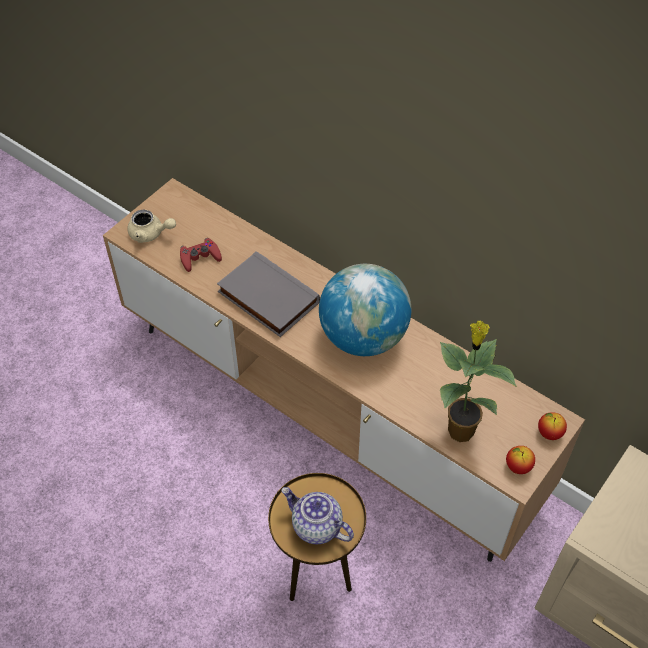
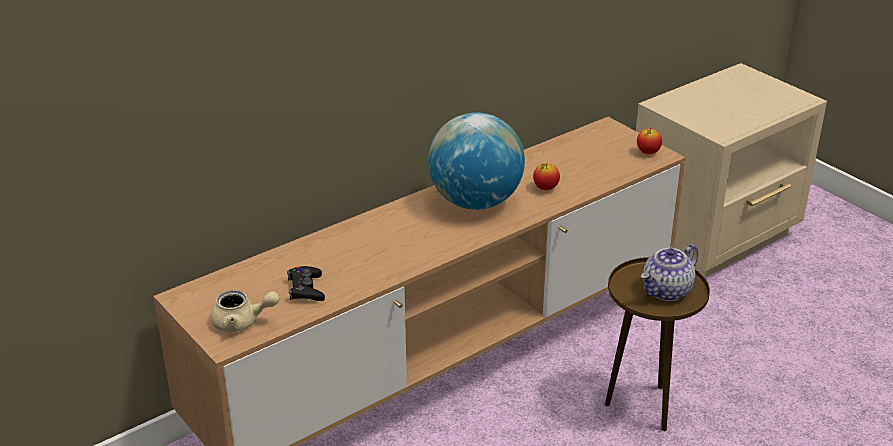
camera: 75 degrees left, 20 degrees down
(150, 234) = (242, 322): beige teapot -> beige teapot turned 60 degrees clockwise
(200, 257) = (306, 289): red game controller -> black game controller
(266, 298) = (394, 252): grey book -> none
(460, 429) = (601, 171): potted plant -> none
(549, 433) = (618, 133): apple -> apple (545, 188)

